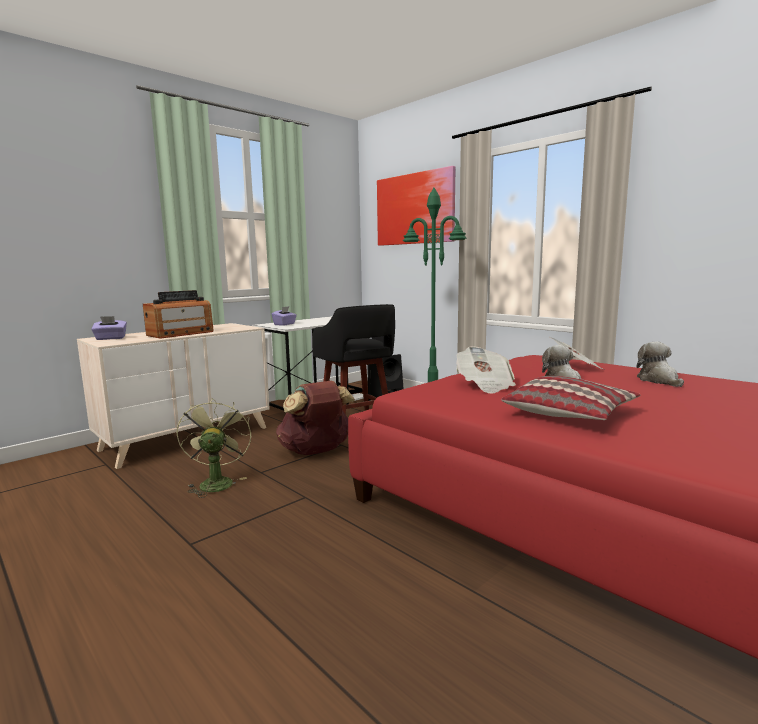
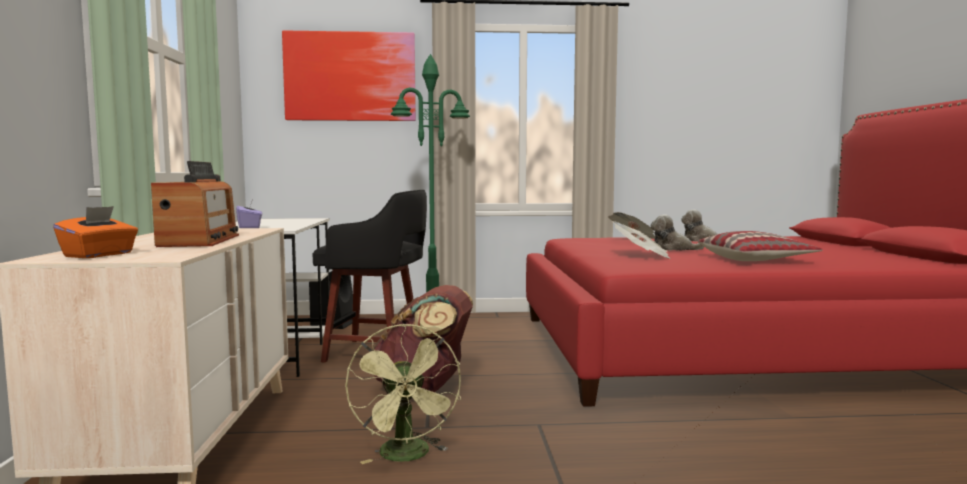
camera: 50 degrees left, 5 degrees down
(110, 338) = (99, 255): purple tissue box -> orange tissue box
(216, 482) = (407, 456): green fan -> green fan turned 135 degrees counterclockwise

